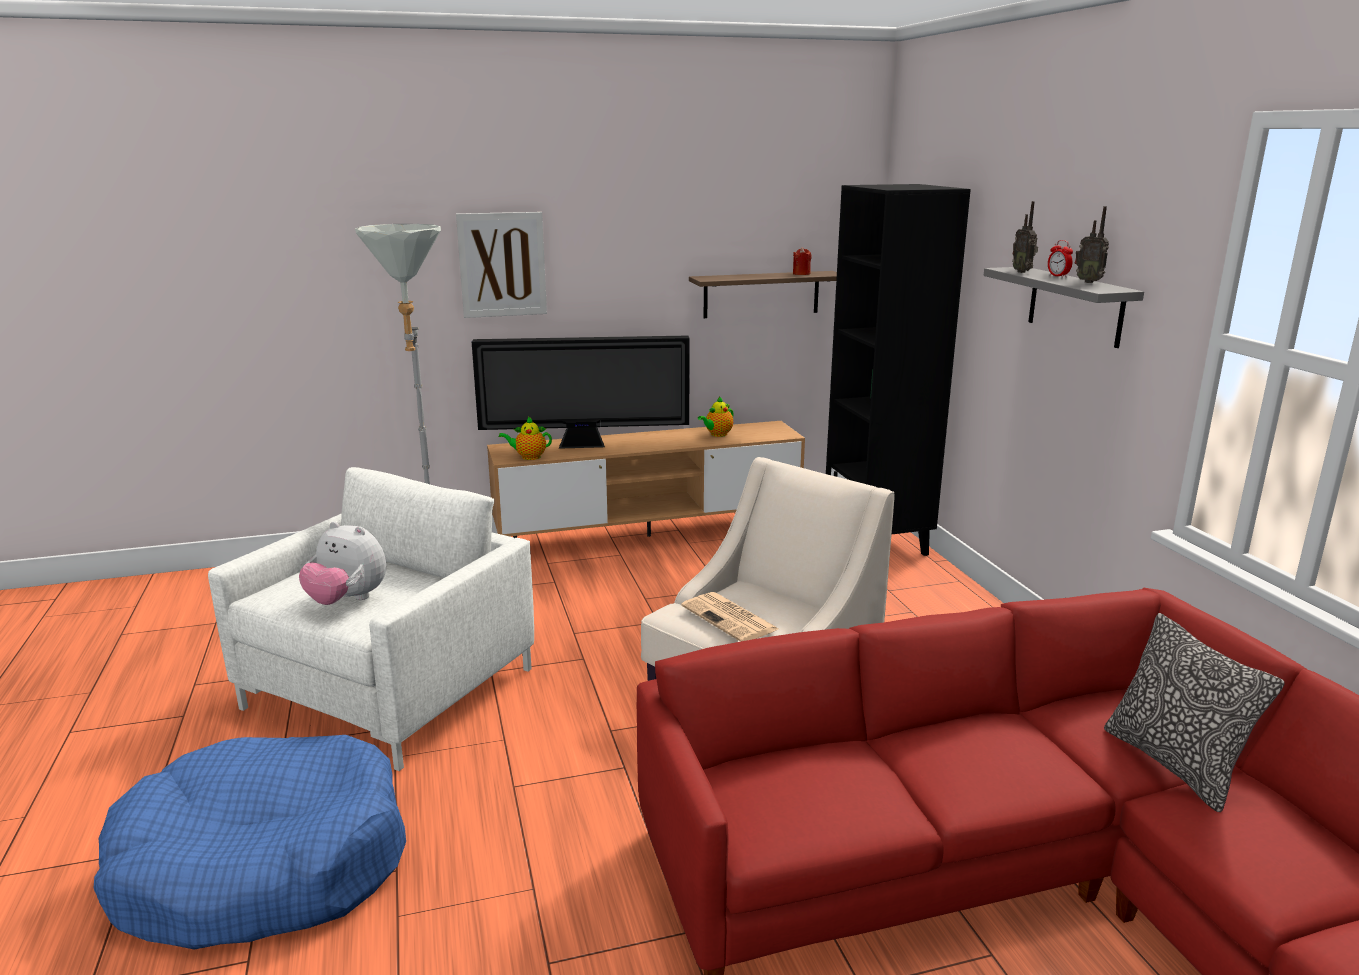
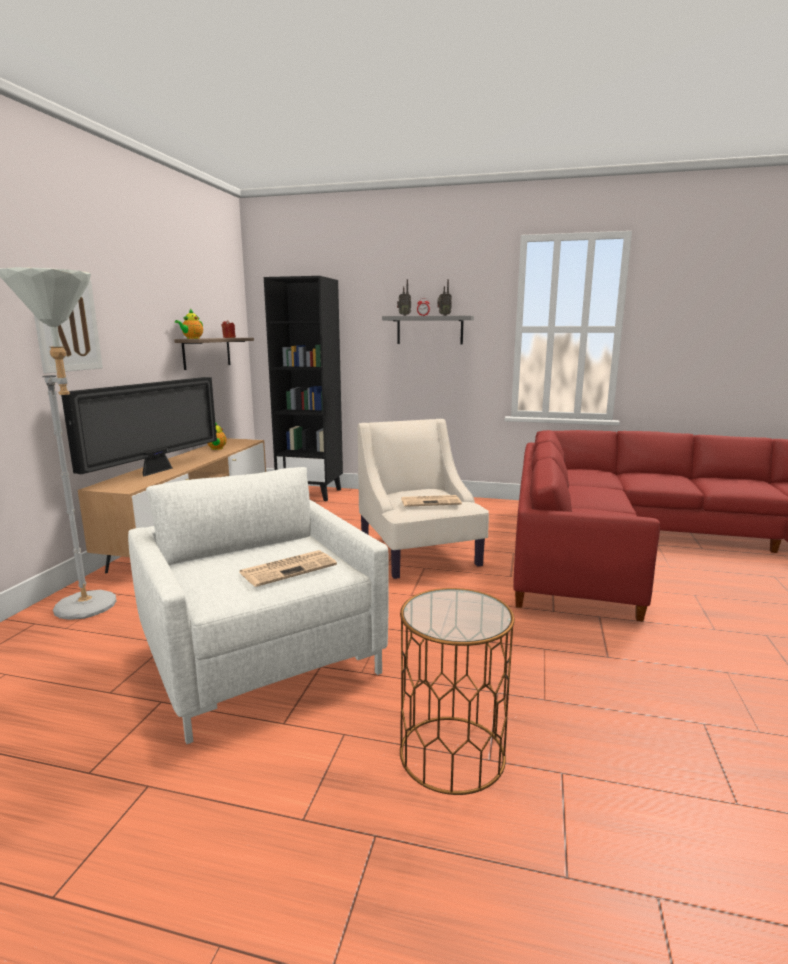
camera: 60 degrees left, 5 degrees down
(263, 865) = (451, 753): blue dog bed -> brown side table
(347, 600) = (289, 568): plush toy -> newspaper
(528, 457) = (139, 484): teapot -> teapot (192, 338)
(1174, 764) = (614, 476): pillow -> none

